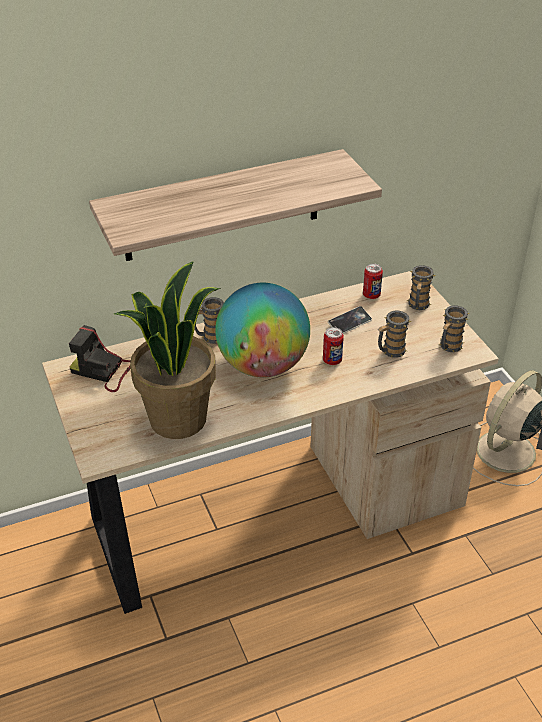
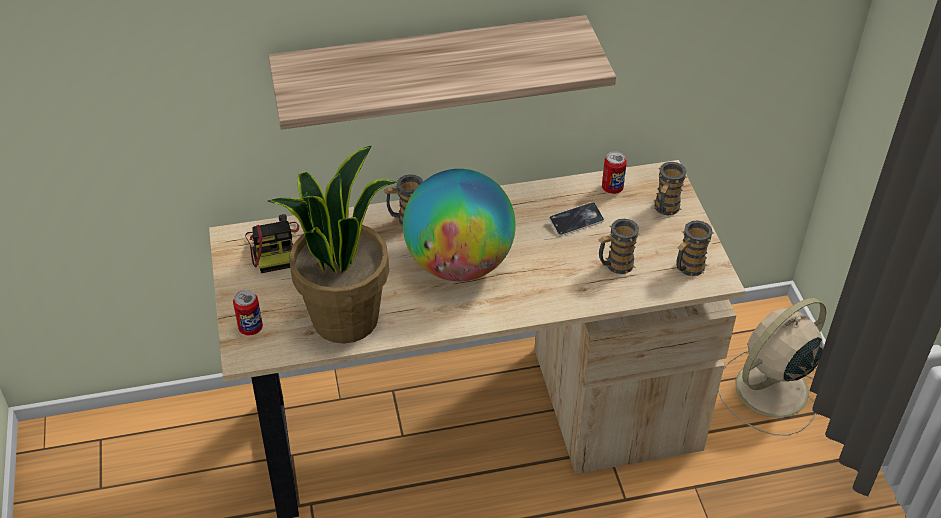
camera: 10 degrees right, 5 degrees up
(103, 371) = (274, 247): camera -> camera turned 135 degrees counterclockwise
(332, 360) = (542, 268): can -> can (250, 328)

